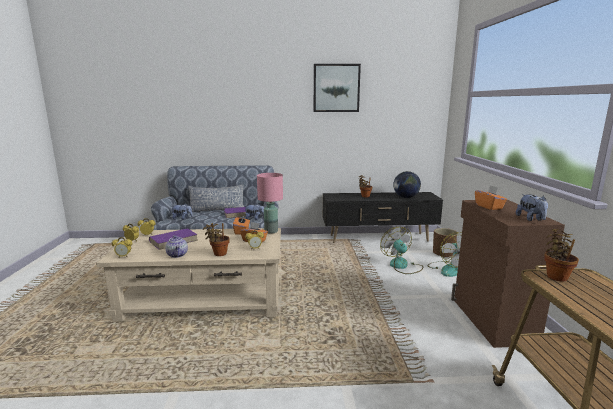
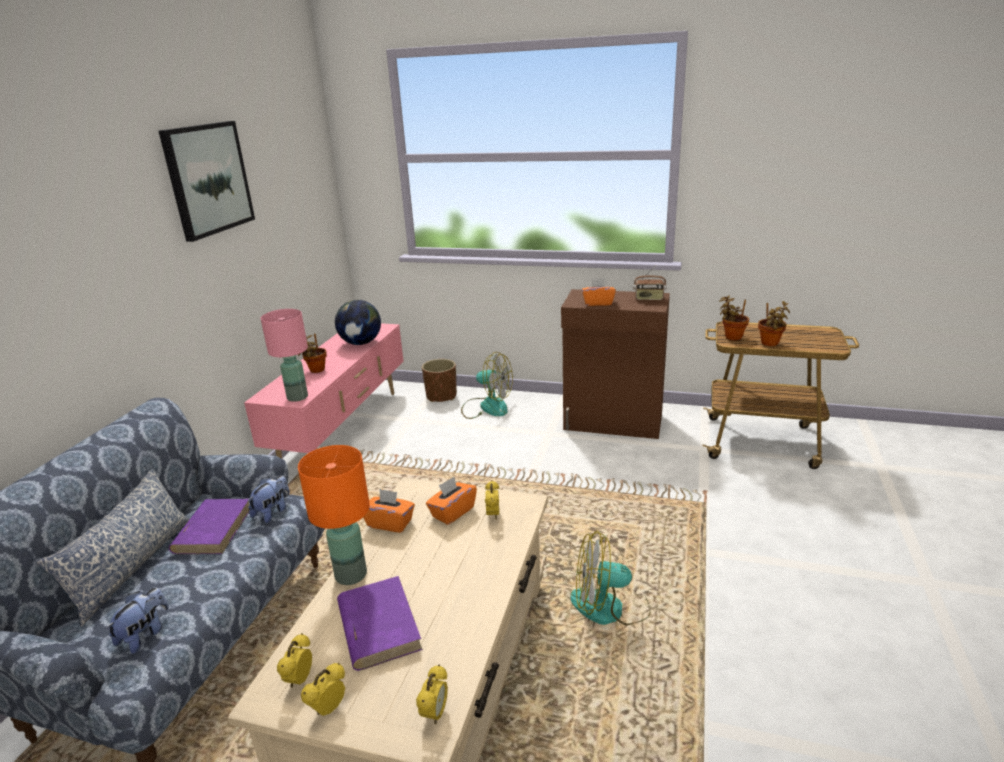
camera: 70 degrees left, 10 degrees up
(177, 255) = (472, 616): teapot -> none
(205, 231) = (350, 575): none -> orange table lamp
(218, 254) = (495, 559): potted plant -> potted plant (770, 344)
(271, 231) = (416, 489): pink table lamp -> pink table lamp (298, 397)
(379, 238) = (344, 428): black tv stand -> pink tv stand
(402, 266) = (454, 437): fan -> fan (609, 607)
(531, 219) = (649, 299): plush toy -> radio

